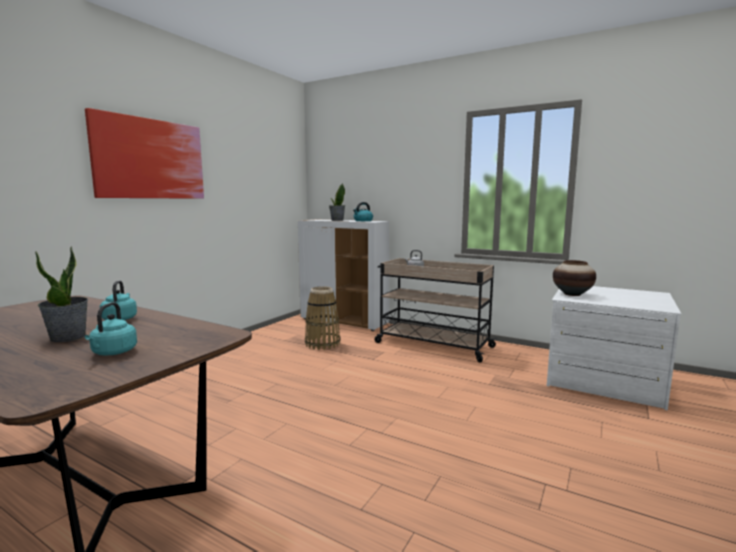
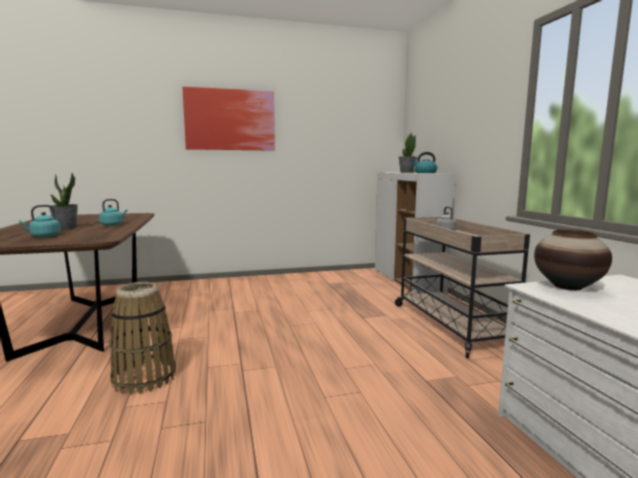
camera: 45 degrees right, 0 degrees up
(323, 343) = (349, 293): basket -> basket (145, 378)

